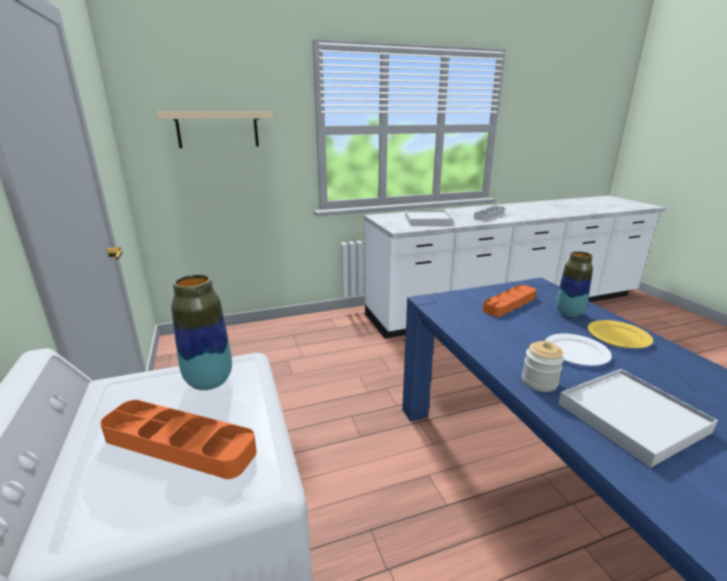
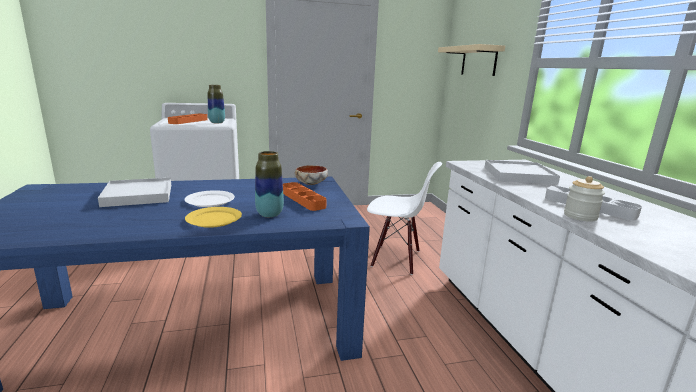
camera: 95 degrees right, 5 degrees down
(348, 364) = (396, 259): none -> white chair
(449, 304) = (311, 183): none -> bowl
(539, 382) = (193, 186): jar -> jar (580, 216)

